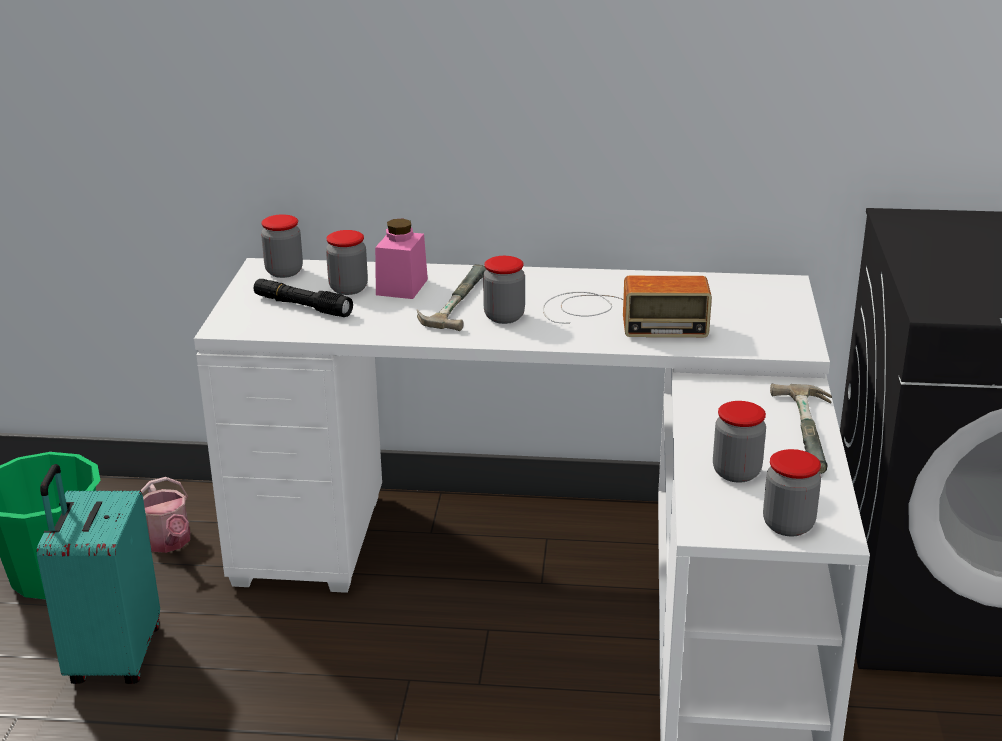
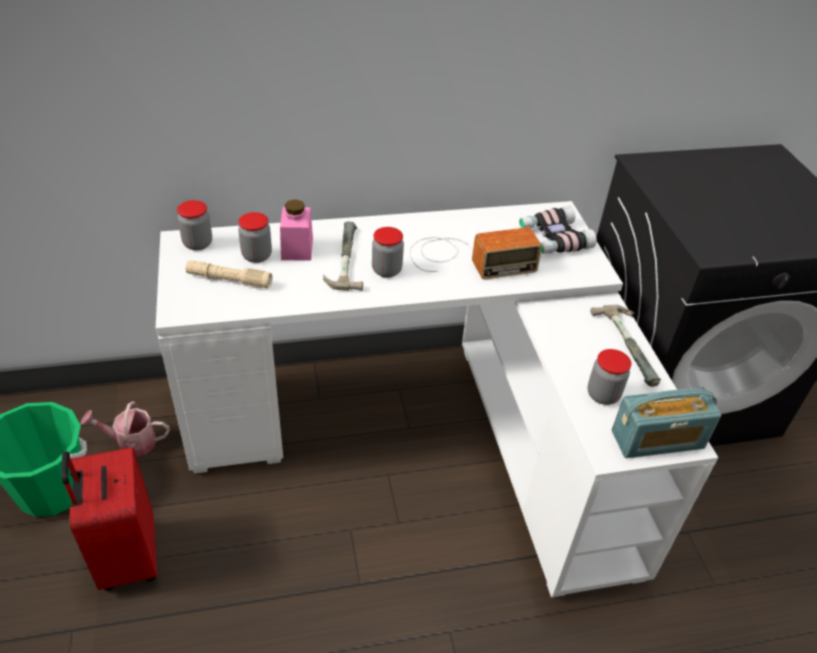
camera: 20 degrees left, 15 degrees up
(112, 657) = (127, 557): turquoise suitcase -> red suitcase
(169, 543) = (131, 442): watering can -> watering can turned 135 degrees clockwise
(302, 306) = (229, 280): black flashlight -> beige flashlight
(755, 309) = (553, 238): none -> binoculars
(788, 525) = (657, 440): jar -> radio

